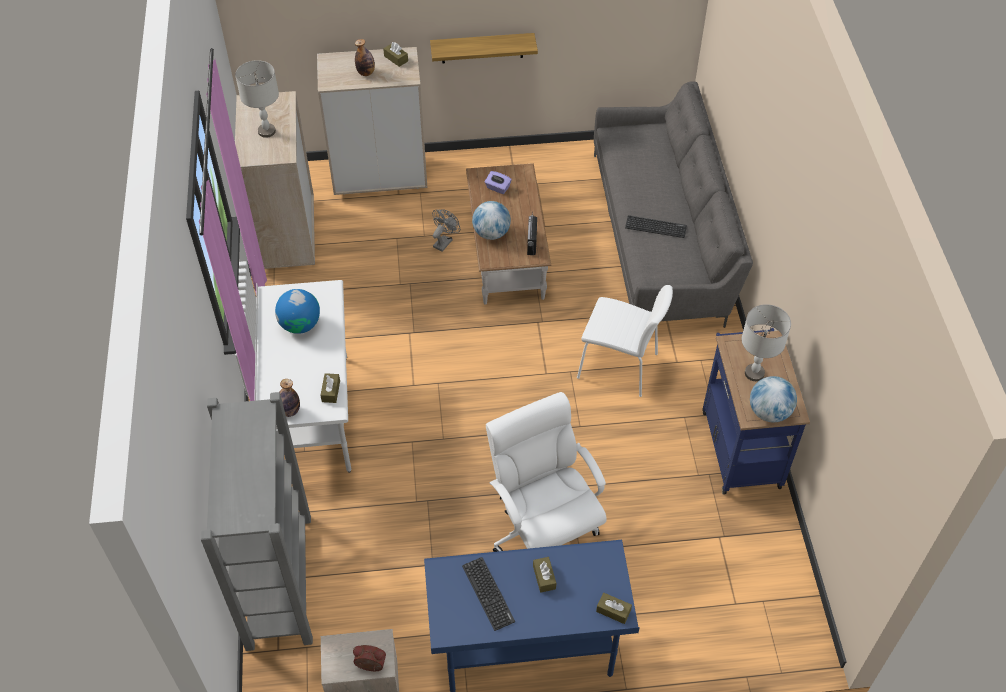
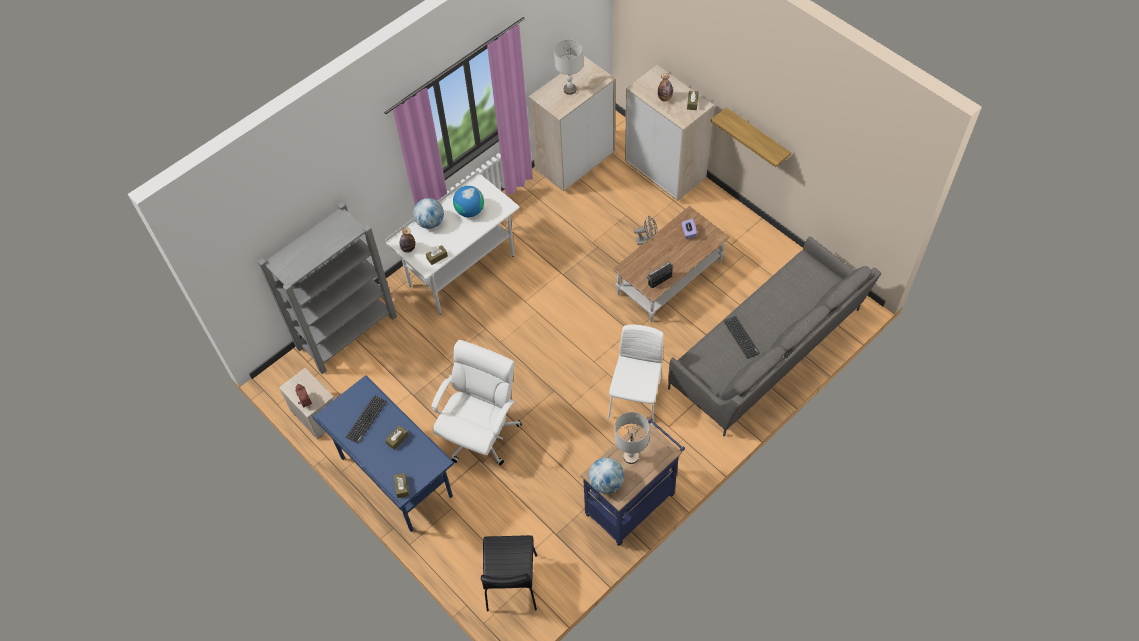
camera: 55 degrees right, 5 degrees up
(491, 233) = (647, 255): globe -> globe (430, 222)
(620, 366) = (636, 398): white chair -> white chair turned 150 degrees counterclockwise
(755, 616) = (512, 585): none -> black chair

